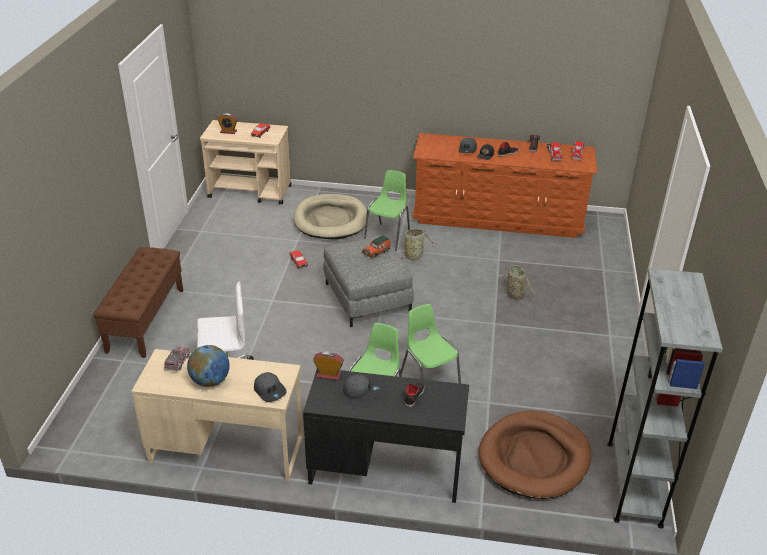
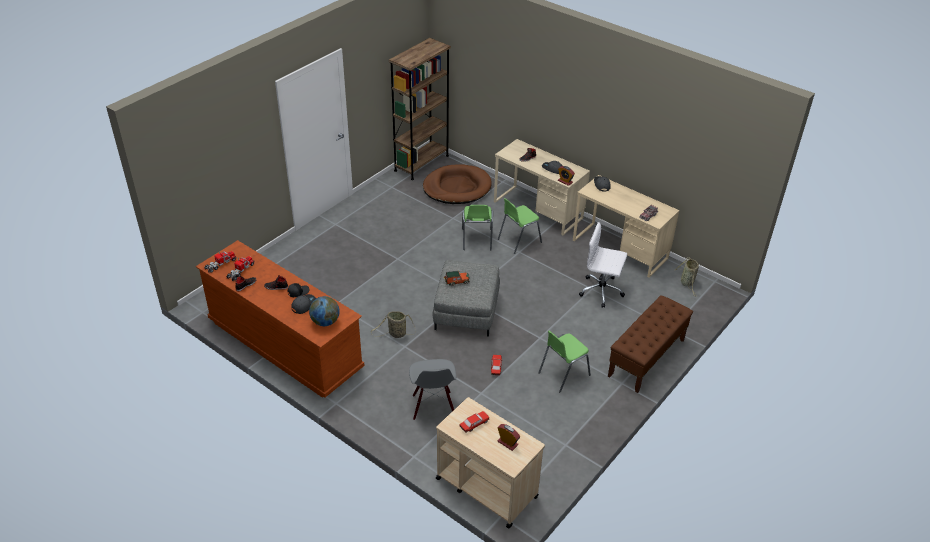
camera: 150 degrees left, 5 degrees up
(210, 381) = (632, 200): globe -> globe (325, 322)
(331, 220) = (433, 406): beige dog bed -> grey chair
(385, 469) = (538, 210): black desk -> beige desk
(388, 236) = (399, 363): green chair -> green chair (563, 374)
(513, 294) = (360, 272): basket -> basket (687, 283)
(633, 483) = (421, 163): grey bookcase -> brown bookcase

